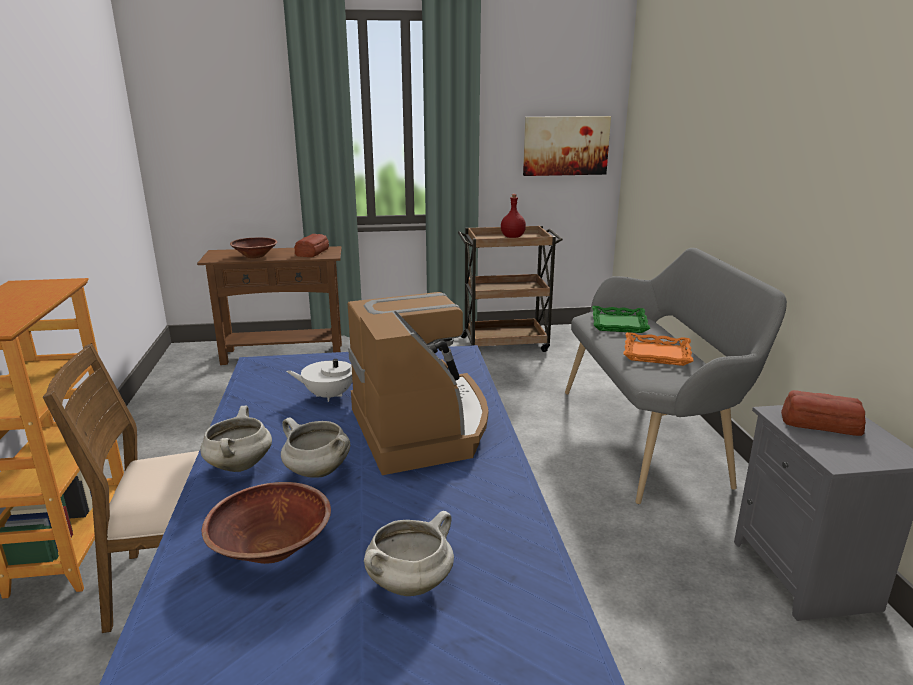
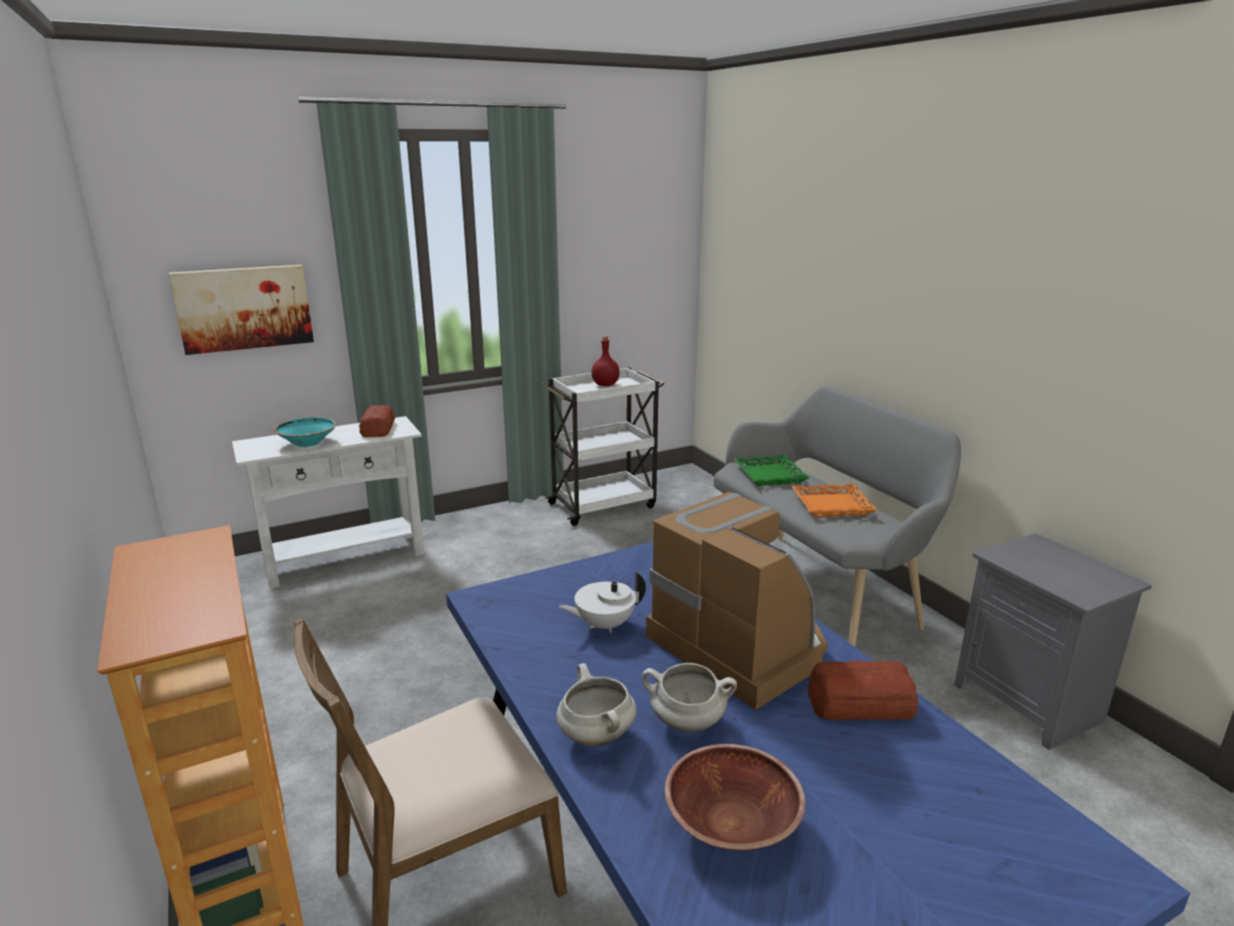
camera: 20 degrees left, 0 degrees up
(255, 256) = (307, 443): brown bowl -> turquoise bowl
(283, 354) = (345, 559): brown console table -> white console table
(410, 583) = (899, 823): white cooking pot -> none
(506, 344) = (604, 505): brown cart -> white cart
(565, 145) = (643, 276): picture -> picture (244, 308)
(820, 422) = (1037, 559): bread -> bread (859, 703)

